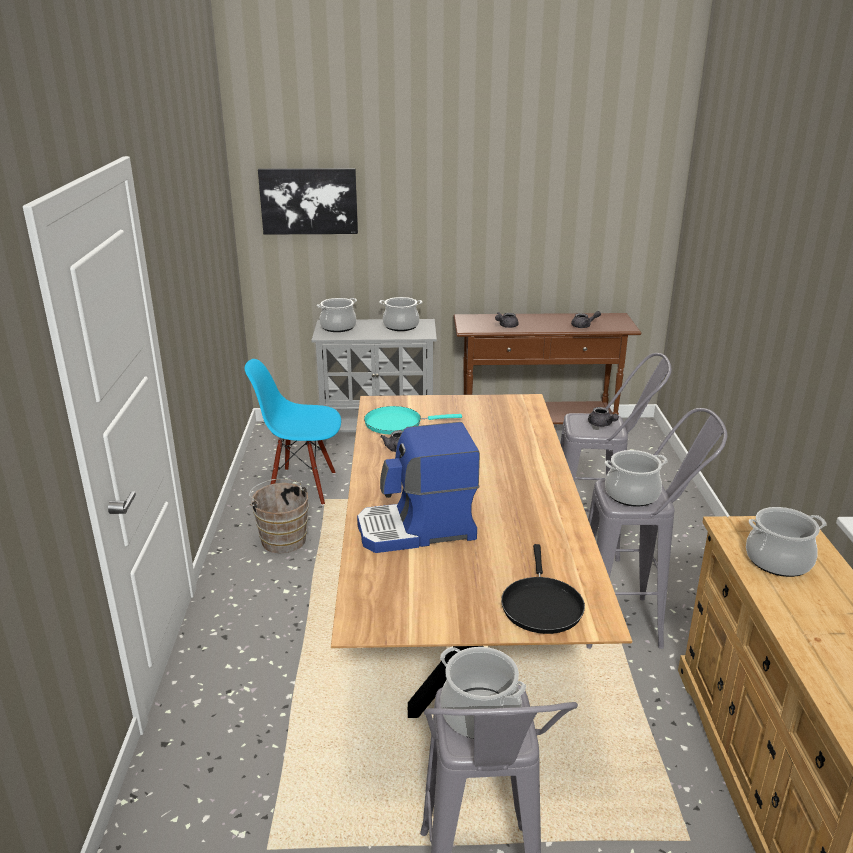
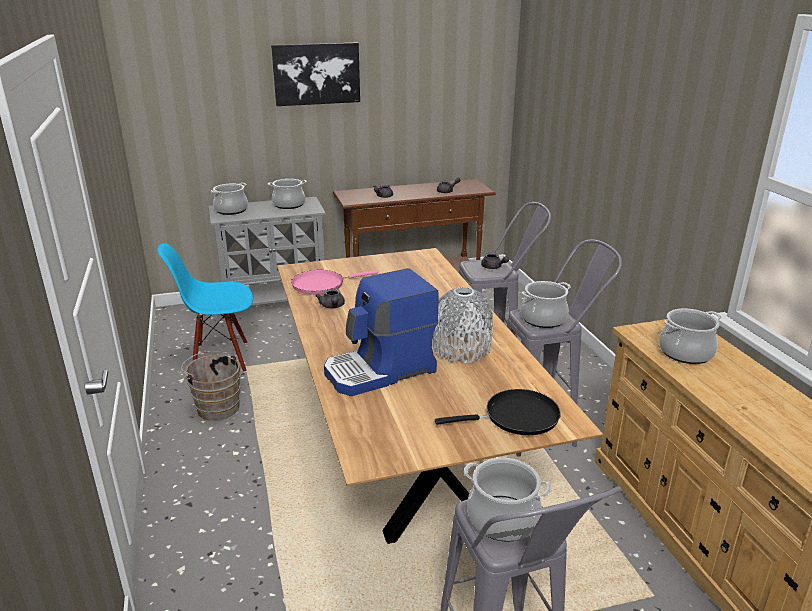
camera: 15 degrees left, 0 degrees up
(309, 201) = (192, 94): picture -> picture (316, 74)
(397, 424) = (322, 285): turquoise frying pan -> pink frying pan
(516, 517) = (461, 349): none -> grey vase
(541, 605) = (516, 417): black frying pan -> black frying pan turned 90 degrees counterclockwise

